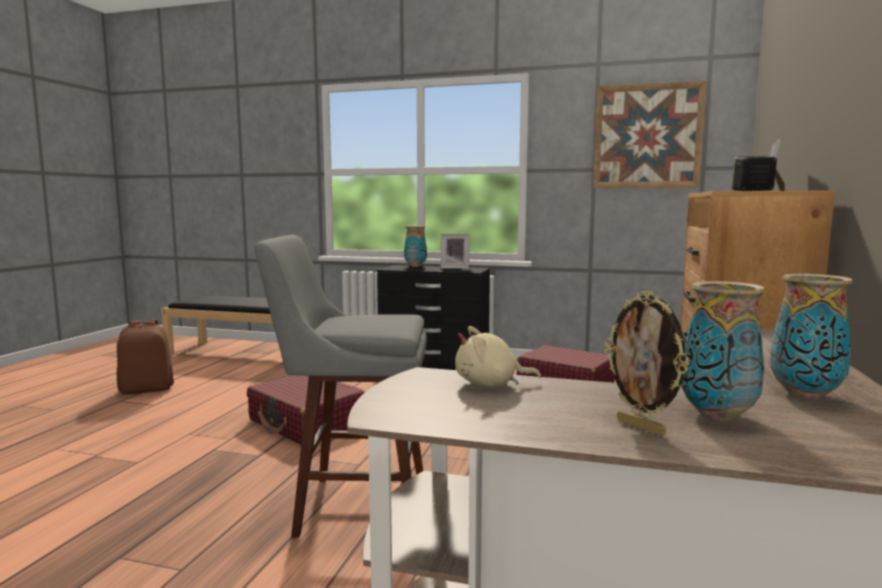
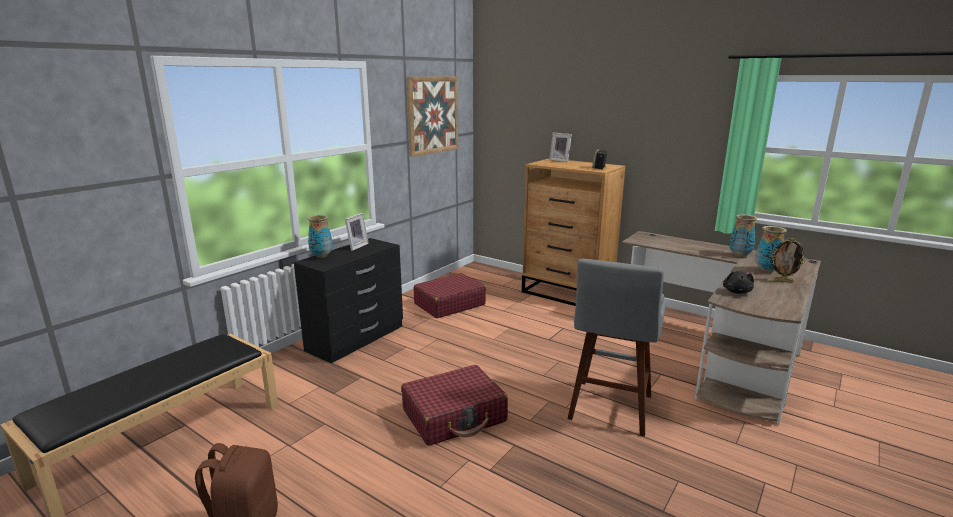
camera: 70 degrees left, 10 degrees up
(490, 384) = (737, 291): beige plush toy -> black plush toy
(642, 427) = (783, 281): picture frame -> picture frame turned 45 degrees clockwise

